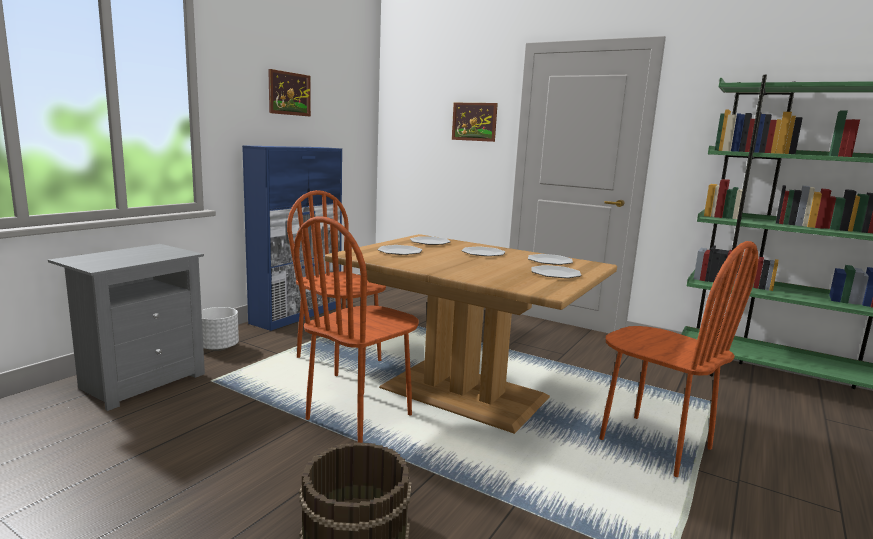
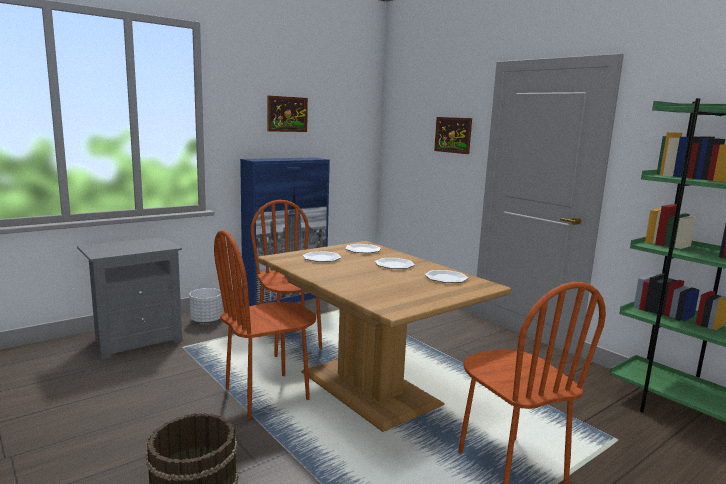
camera: 20 degrees right, 0 degrees up
(555, 273) = (429, 292): plate -> none

